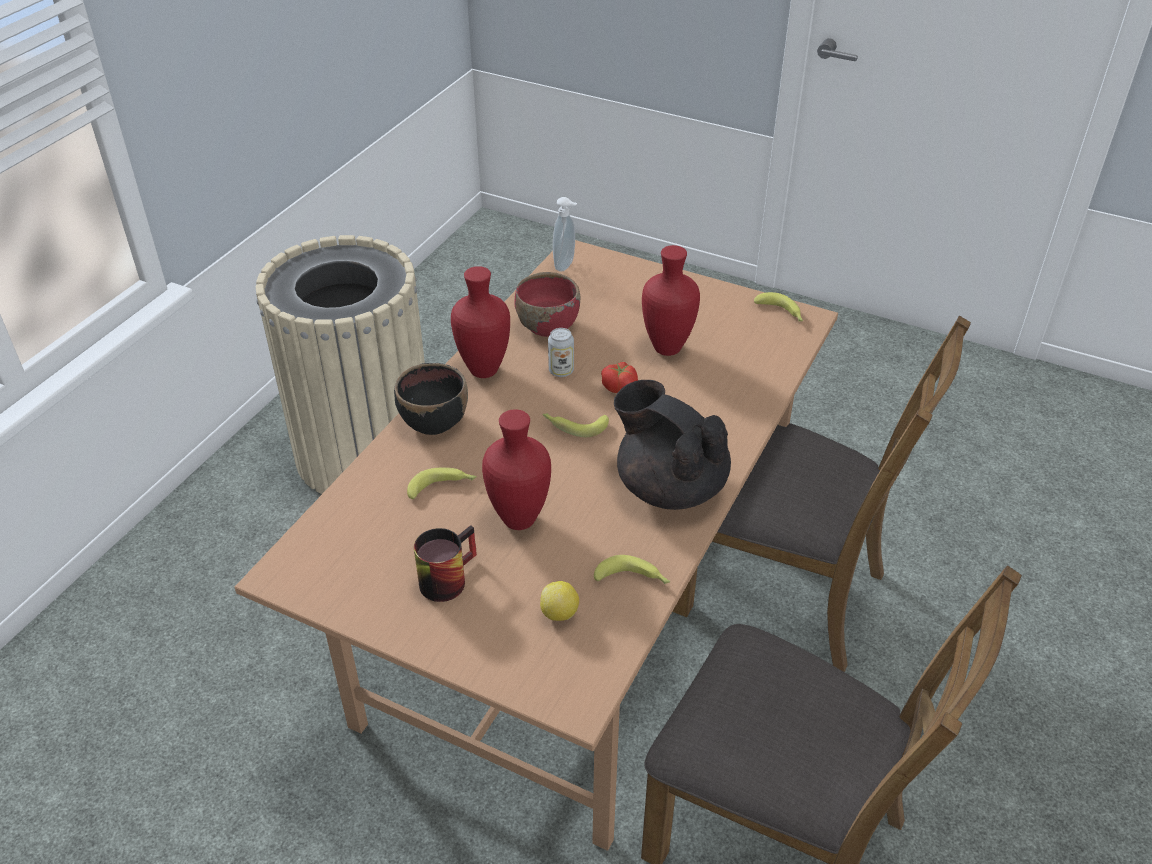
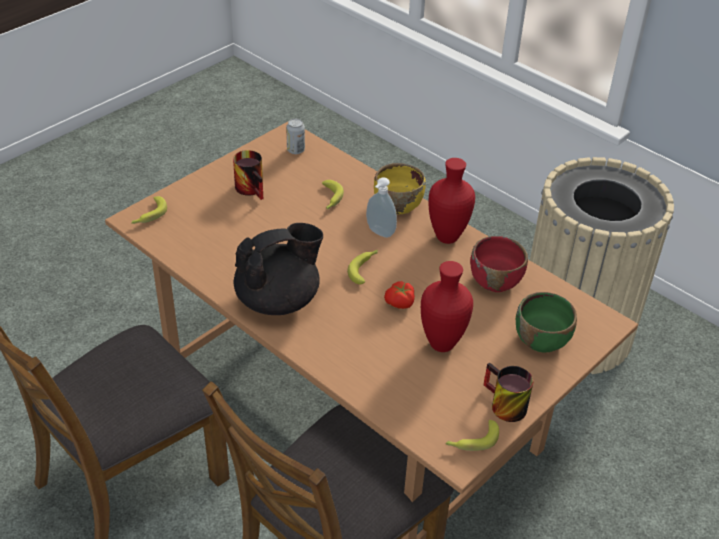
camera: 105 degrees right, 0 degrees up
(434, 421) = (397, 205): black bowl -> yellow bowl
(517, 519) = (285, 224): red vase -> none
(559, 613) = (198, 225): lemon -> none
(561, 371) = (432, 276): can -> can (295, 150)
(566, 265) = (586, 312): soap dispenser -> soap dispenser (379, 233)
(622, 287) = (542, 340): none -> green bowl
(633, 579) = (206, 261): banana -> banana (149, 215)
(726, 301) = (502, 405): none -> mug

